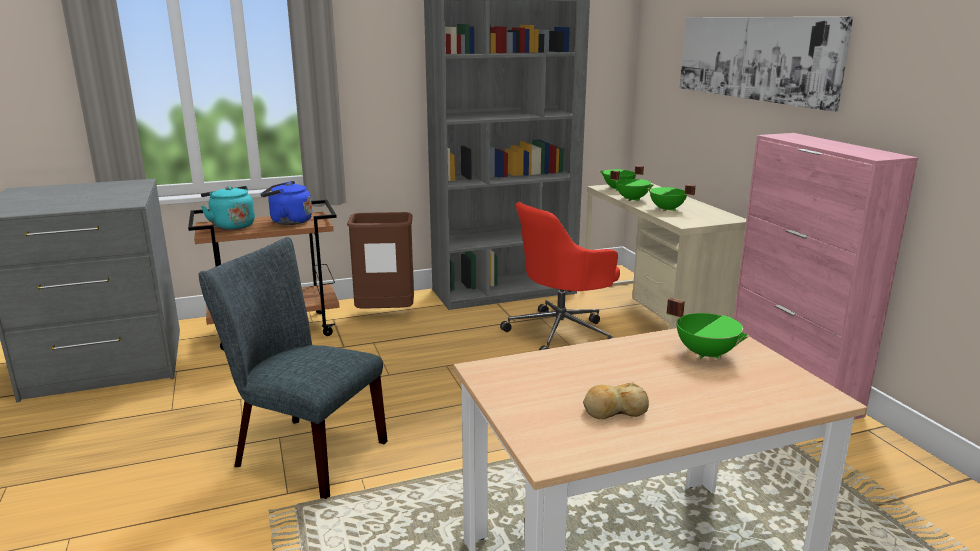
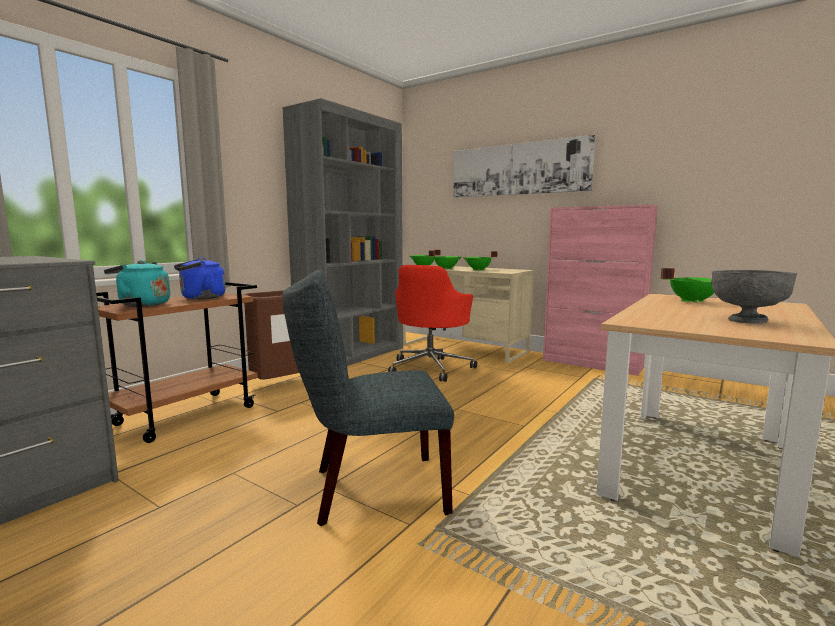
camera: 35 degrees left, 10 degrees down
(614, 410) = (747, 321): bread -> grey bowl

